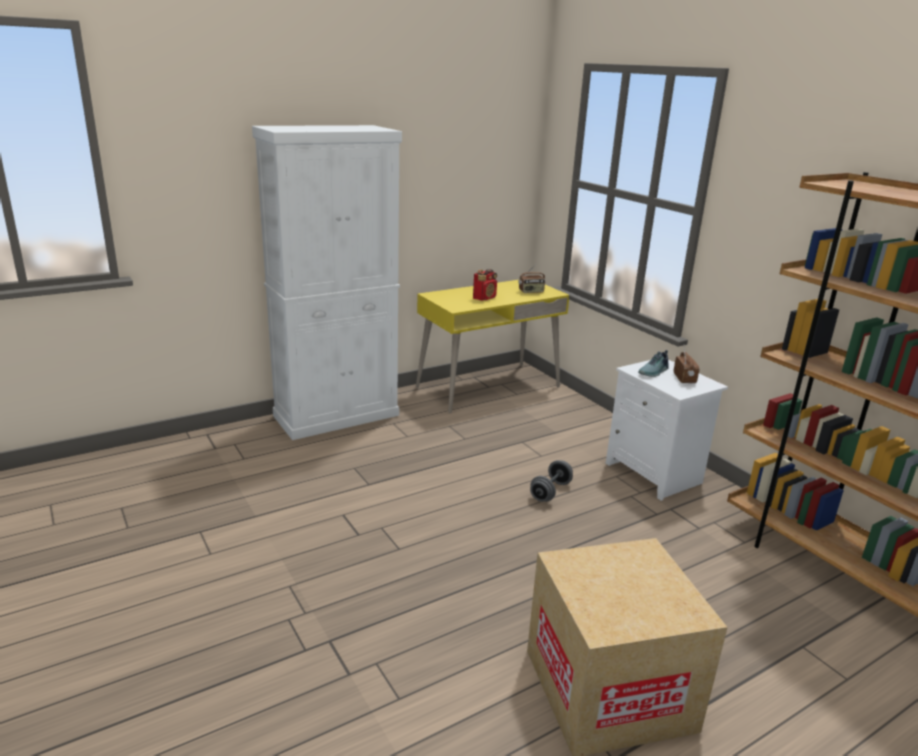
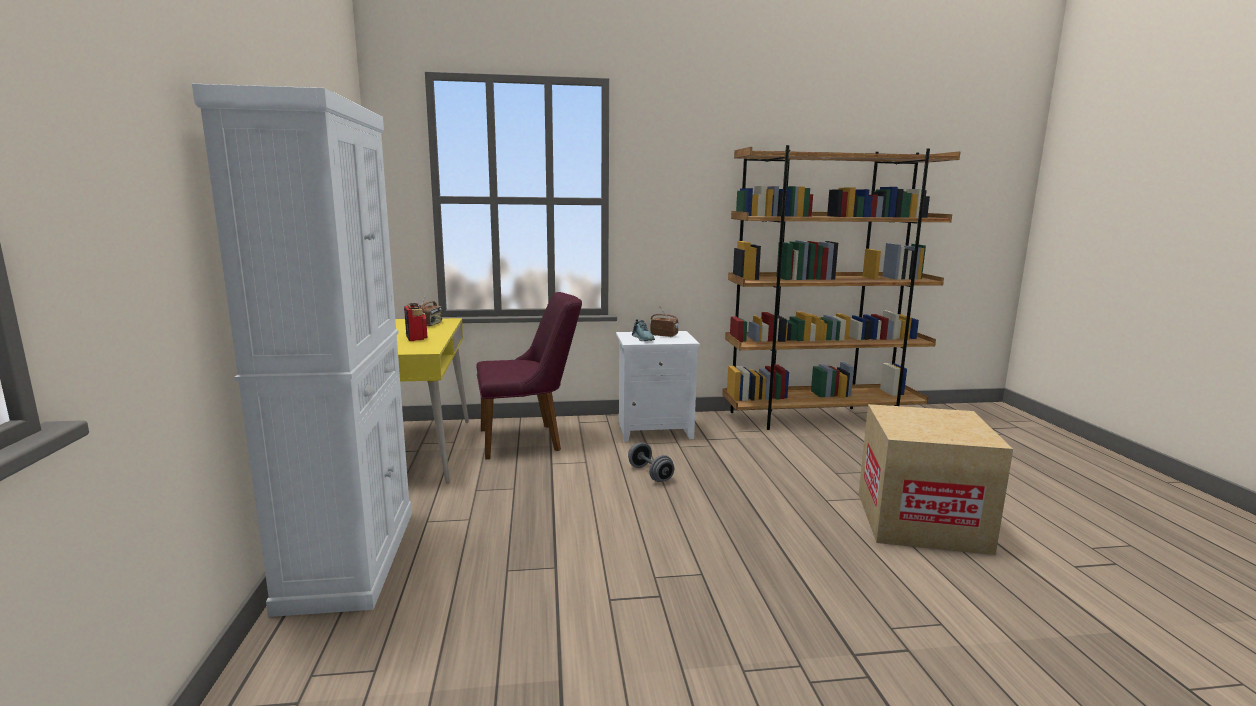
camera: 65 degrees left, 10 degrees down
(556, 420) = (529, 440): none -> purple chair

